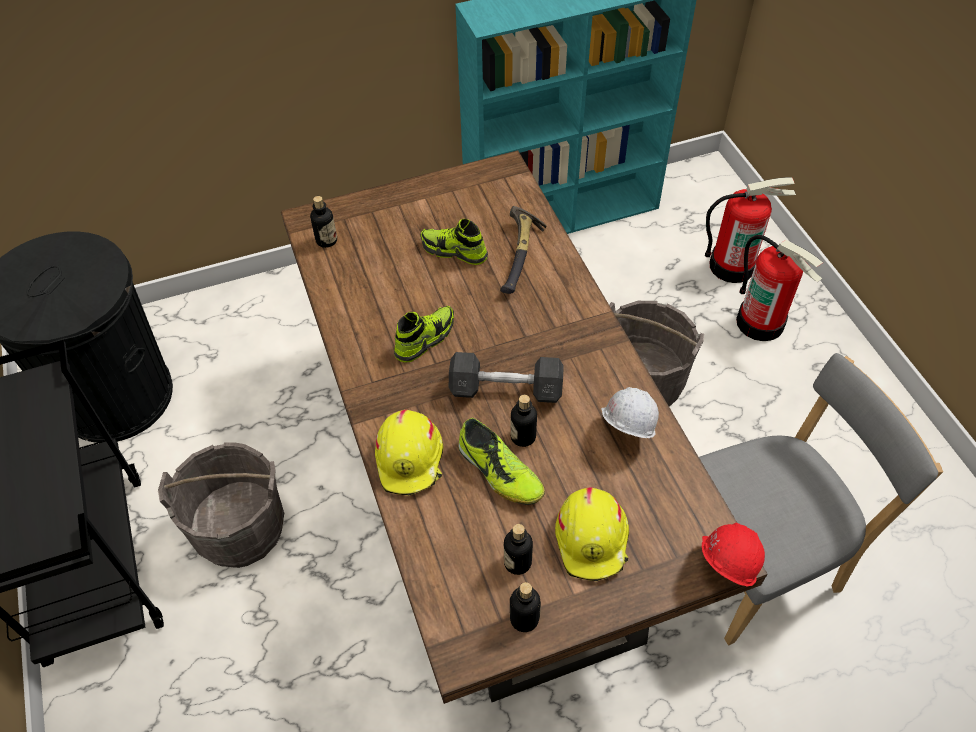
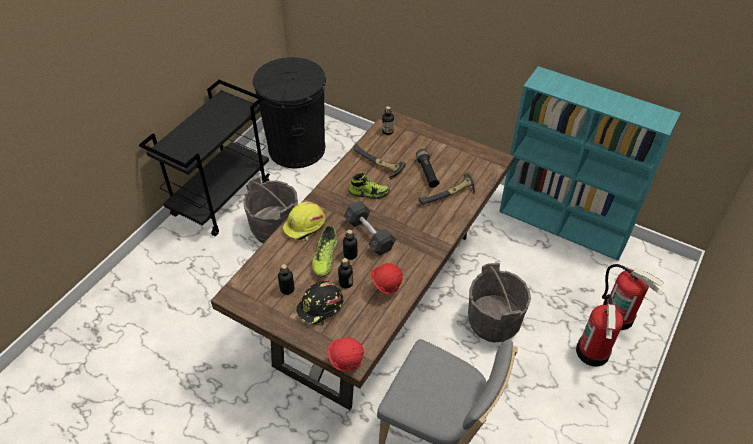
camera: 50 degrees right, 5 degrees down
(381, 294) = (378, 165): none -> hammer
(454, 251) = (427, 172): shoe -> black flashlight
(524, 619) = (263, 306): bottle -> bottle (346, 283)
(593, 539) = (320, 308): yellow hard hat -> black hard hat
(624, 434) = (386, 288): white hard hat -> red hard hat

